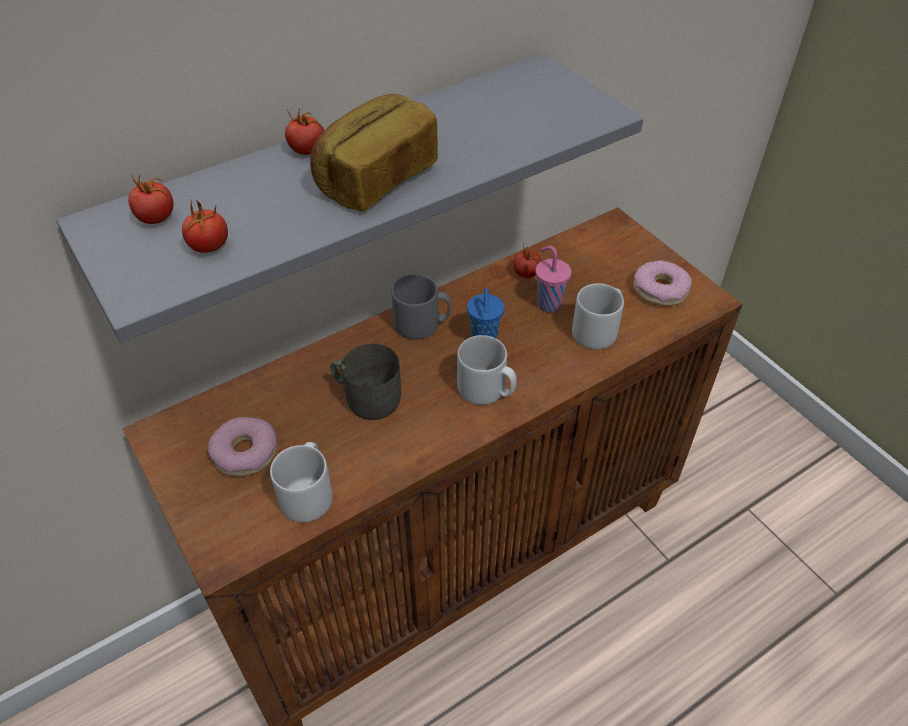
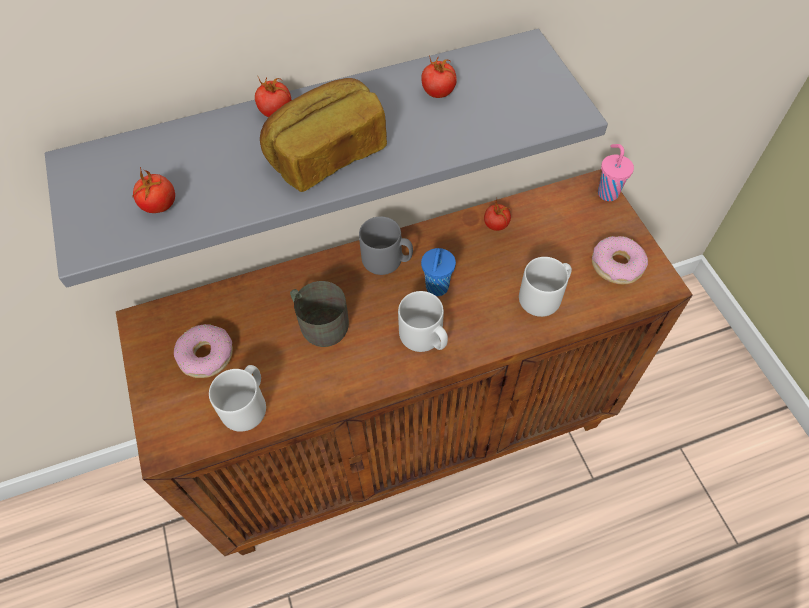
camera: 15 degrees right, 10 degrees up
(156, 218) = (125, 166): tomato -> tomato (438, 92)
(548, 303) = (506, 260): pink cup -> pink cup (607, 192)

